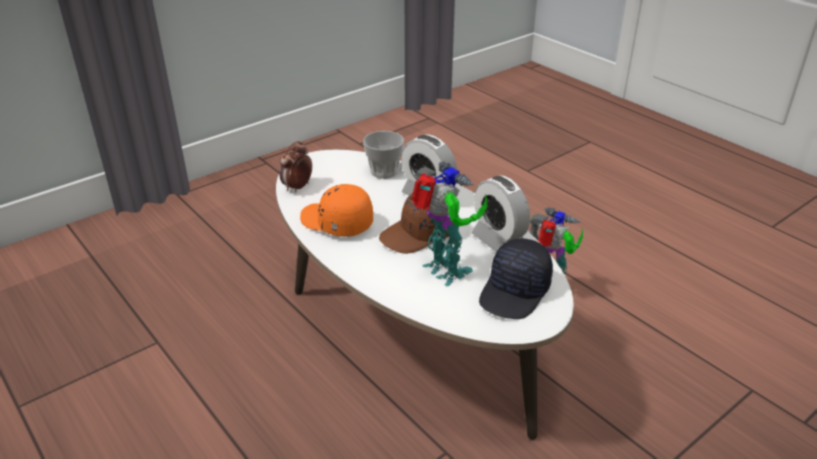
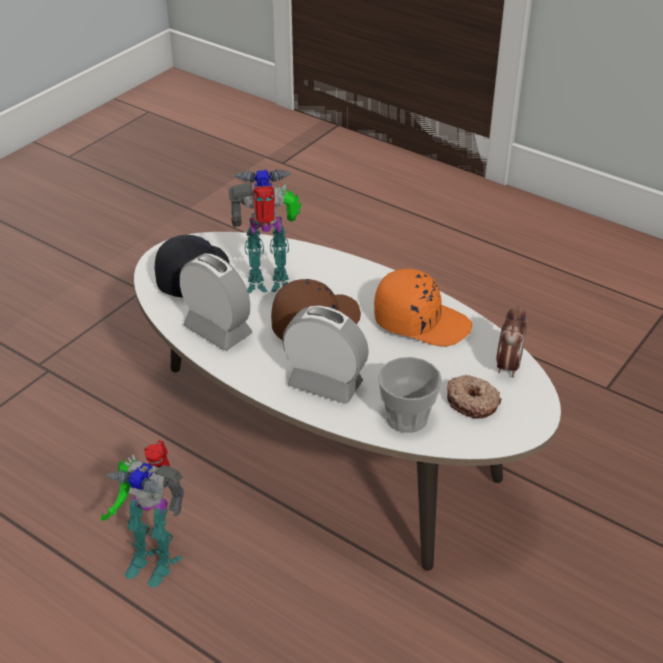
camera: 165 degrees right, 5 degrees up
(337, 173) = (472, 402): none -> donut
(444, 272) = (271, 284): toy robot -> toy robot turned 135 degrees clockwise

